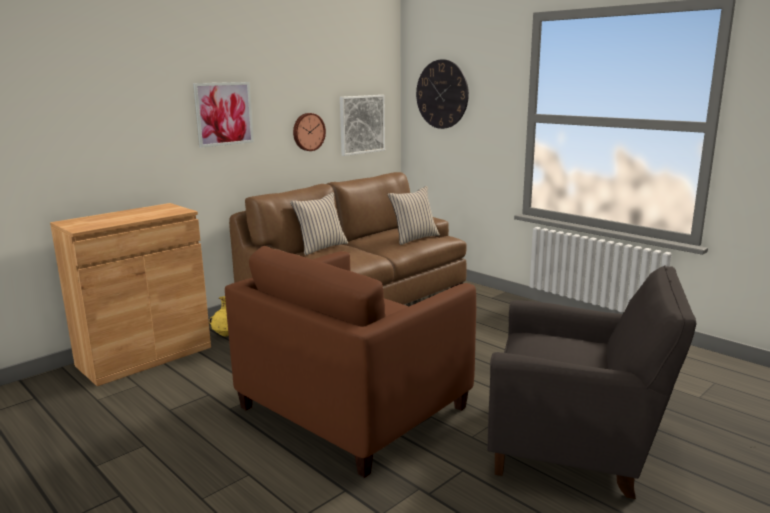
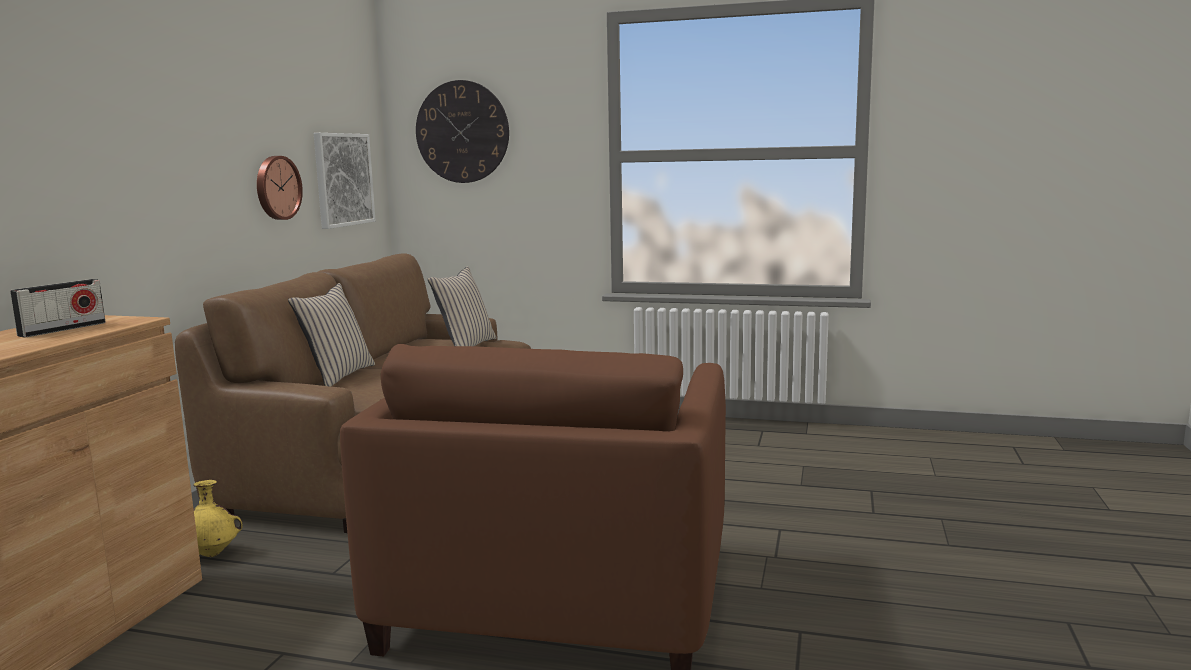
camera: 30 degrees left, 5 degrees down
(147, 212) = (62, 329): none -> radio
(223, 114) = (154, 148): picture -> none
(576, 444) = (885, 559): grey armchair -> none

